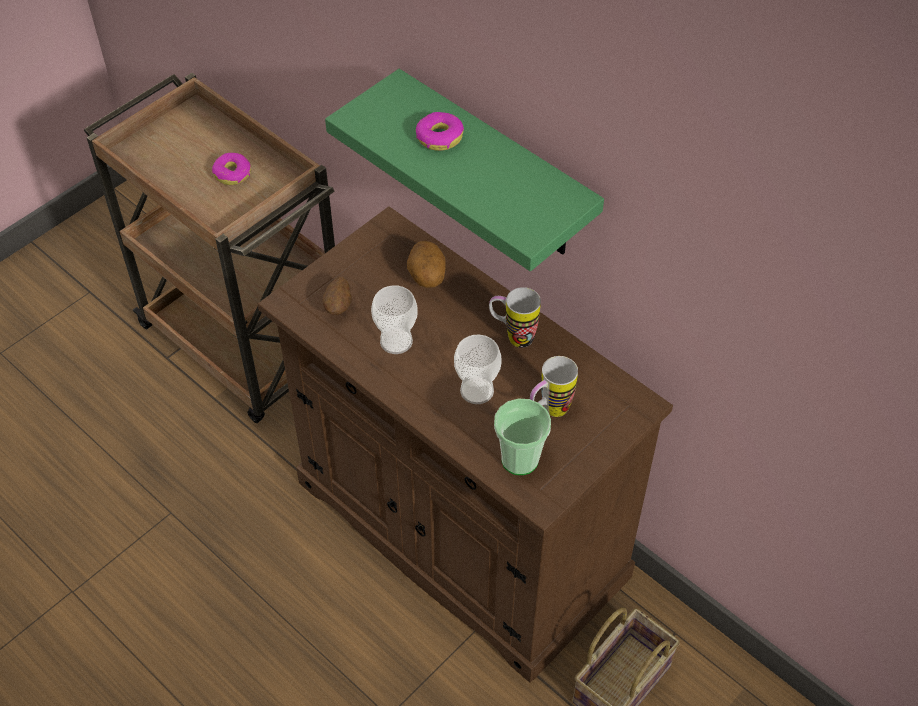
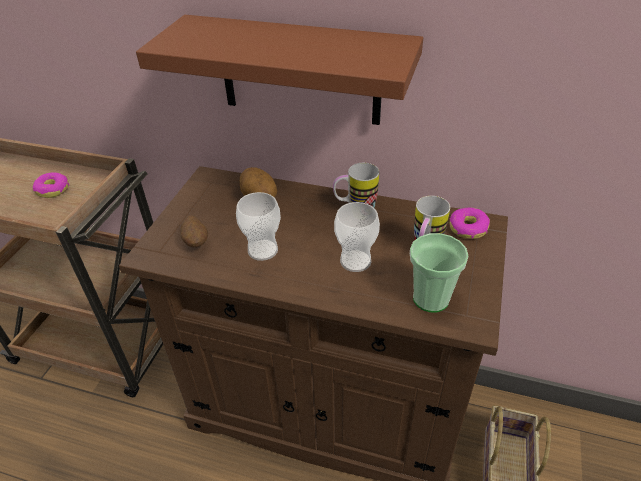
camera: 25 degrees left, 10 degrees down
(439, 137) = (252, 37): donut -> donut (467, 228)
(496, 169) = (299, 71): green shelf -> brown shelf

